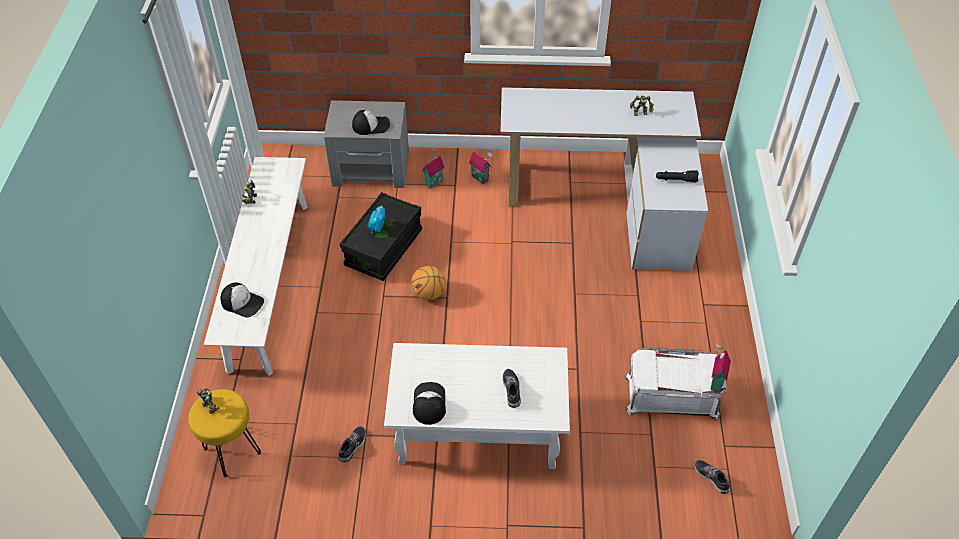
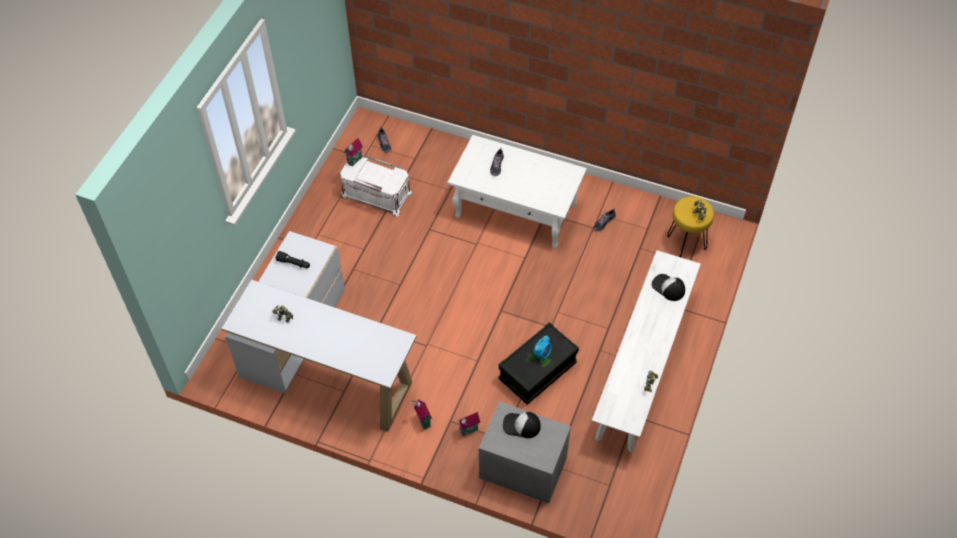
camera: 160 degrees left, 5 degrees up
(428, 403) = (553, 172): cap -> none
(429, 293) = (513, 318): basketball -> none

